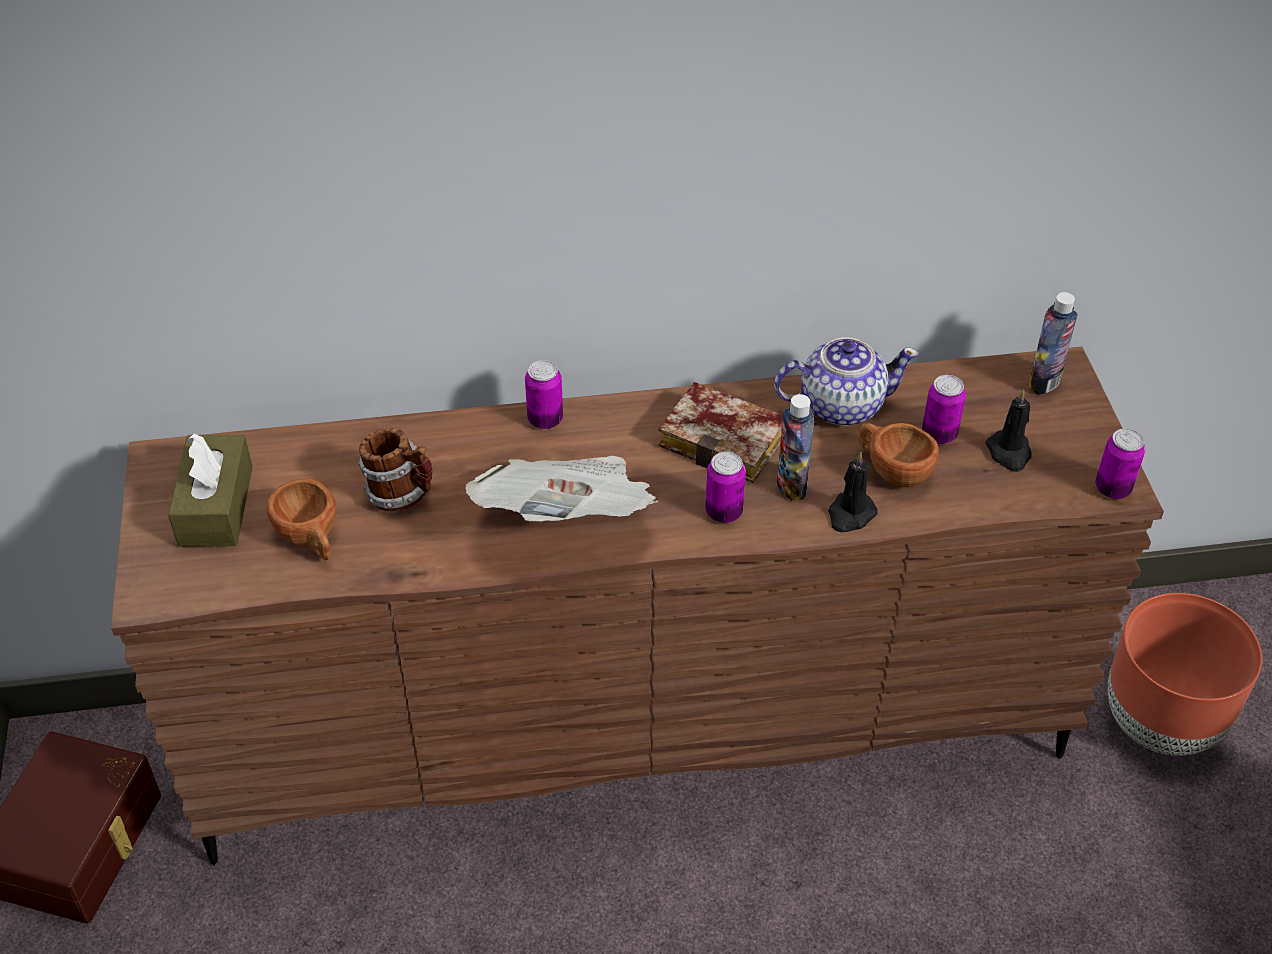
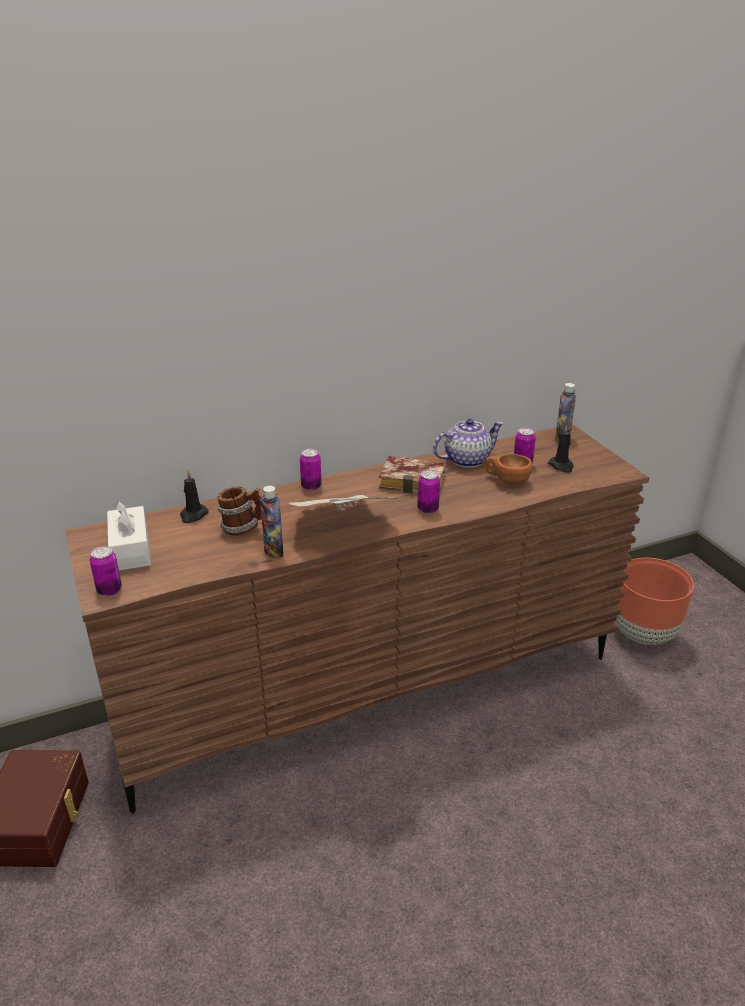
camera: 15 degrees left, 15 degrees down
(216, 506) = (131, 549): brown tissue box -> white tissue box
(311, 539) = (196, 555): brown cup -> none
(791, 485) = (458, 494): bottle -> bottle (273, 551)
(850, 515) = (495, 501): black candle -> black candle (193, 515)
(1112, 488) = (619, 472): can -> can (109, 590)

